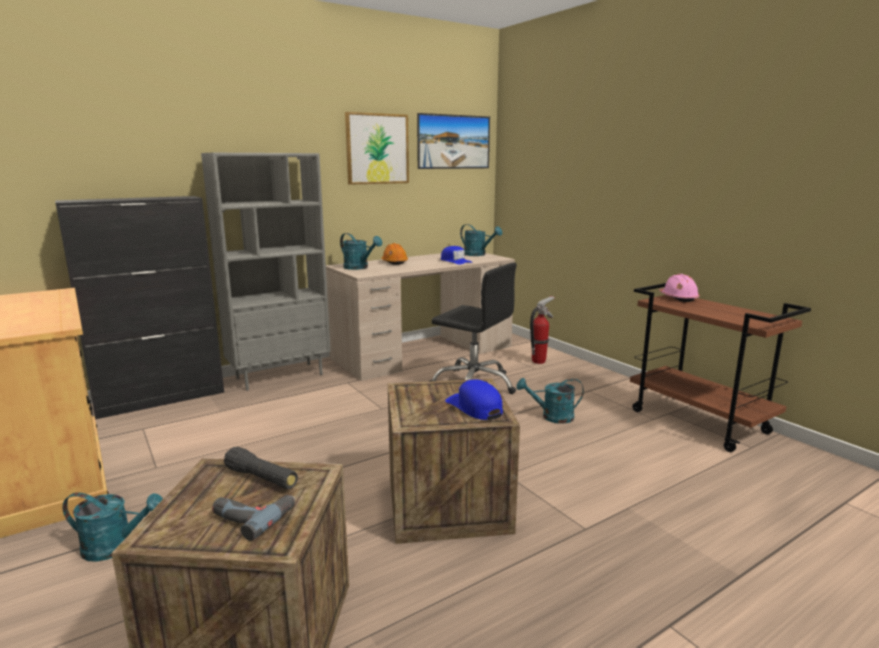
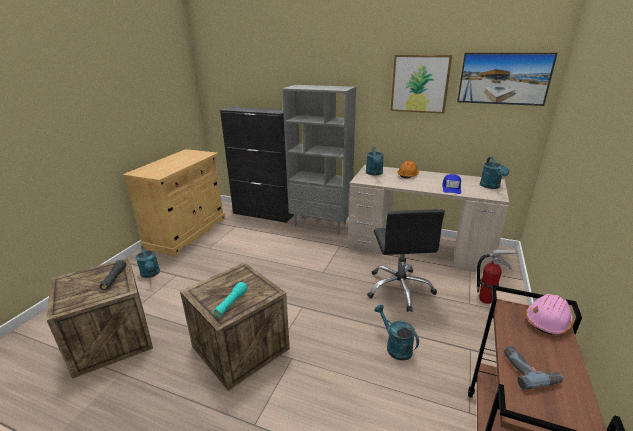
camera: 55 degrees right, 10 degrees up
(253, 515) = (82, 292): power drill -> power drill (528, 370)
(474, 407) = (231, 303): blue cap -> turquoise flashlight

